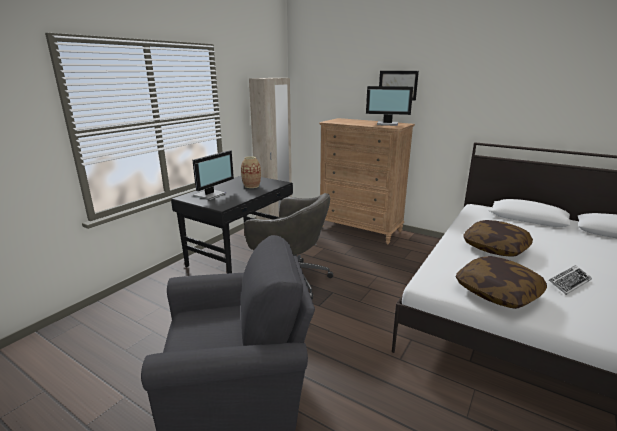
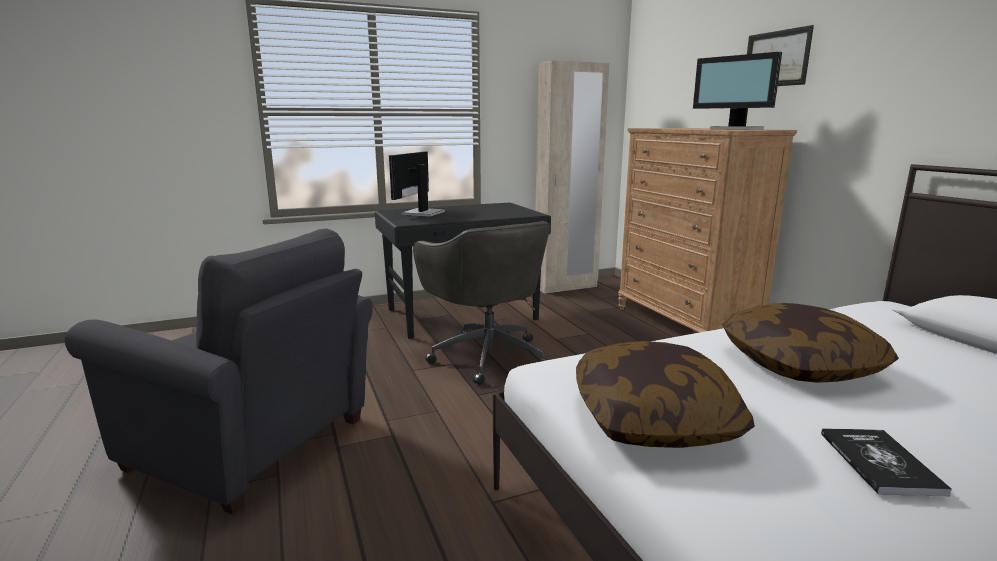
camera: 35 degrees right, 5 degrees down
(211, 195) = (421, 213): monitor -> monitor turned 135 degrees clockwise
(251, 186) = (488, 212): vase -> none
(569, 282) = (879, 462): keyboard -> book

